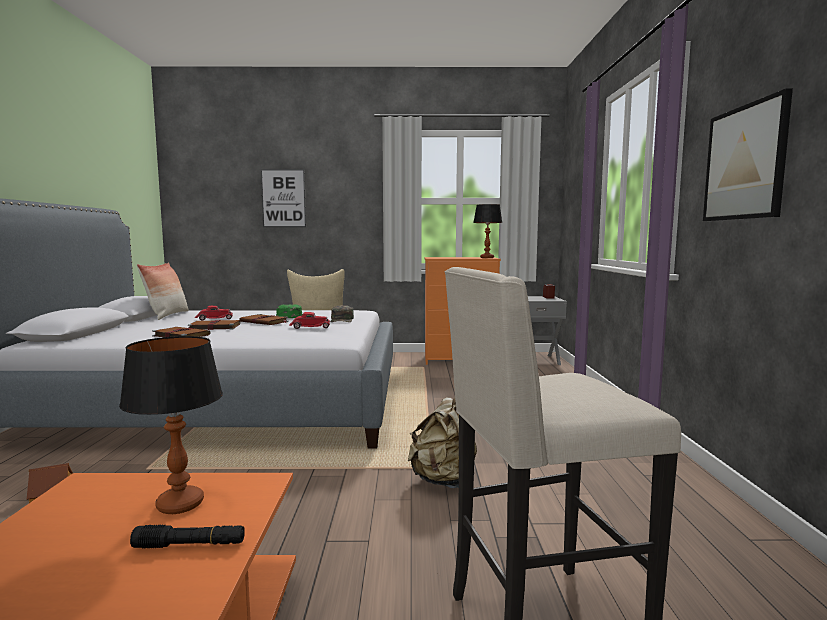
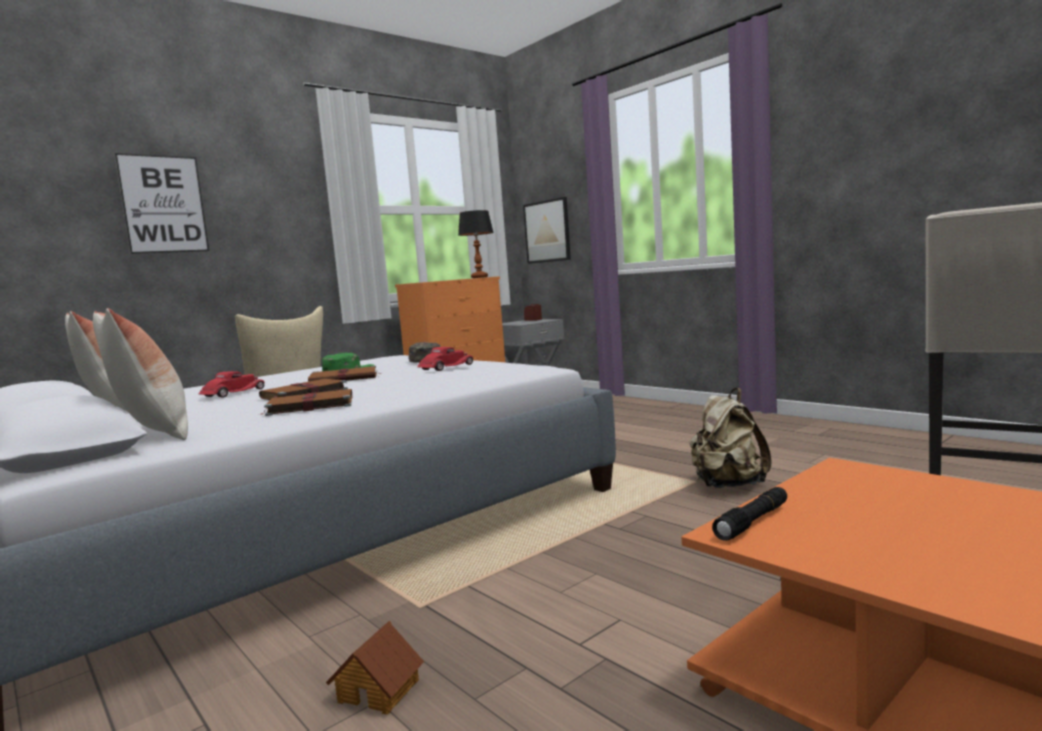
camera: 40 degrees left, 0 degrees up
(107, 334) = (153, 433): none -> pillow
(180, 505) = (865, 498): table lamp -> none
(190, 545) = (975, 502): black flashlight -> black flashlight (753, 522)
(745, 163) = (851, 153): picture -> picture (547, 231)

